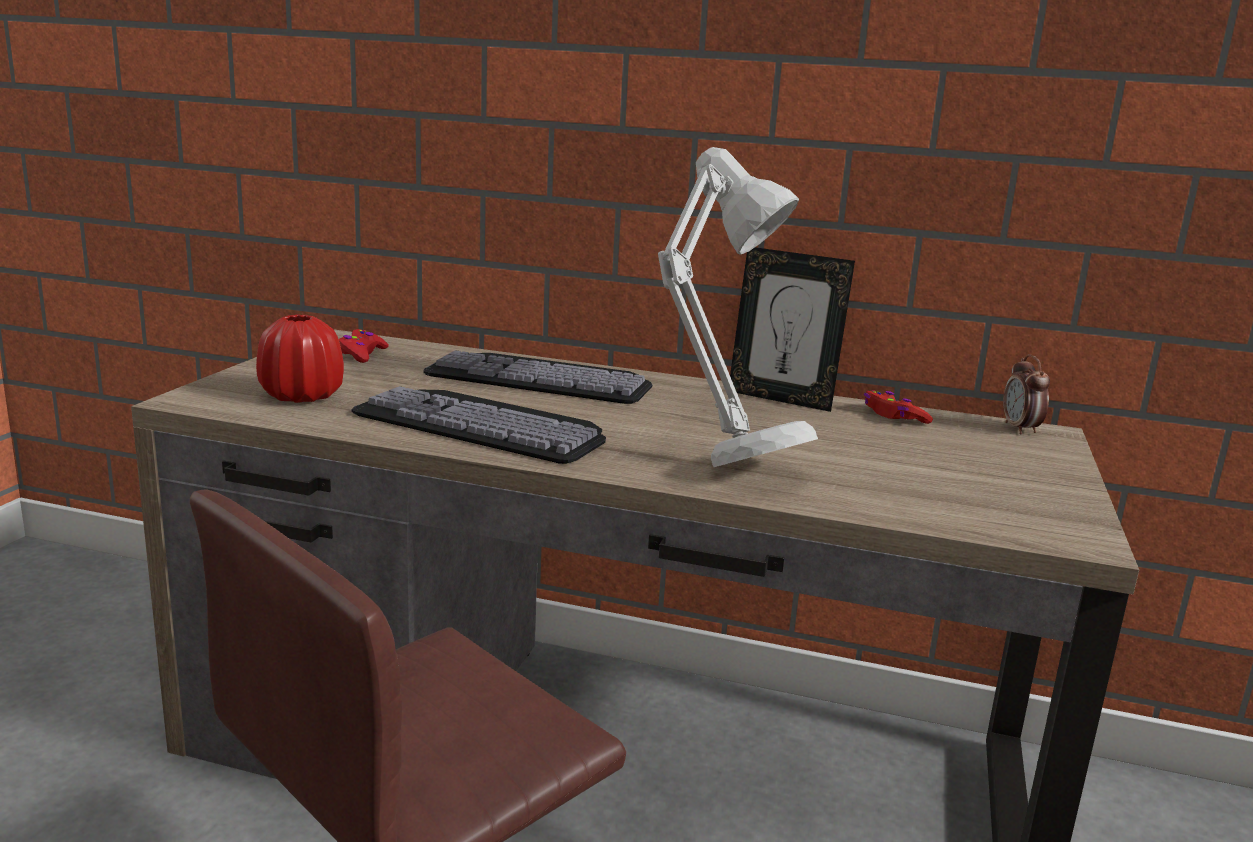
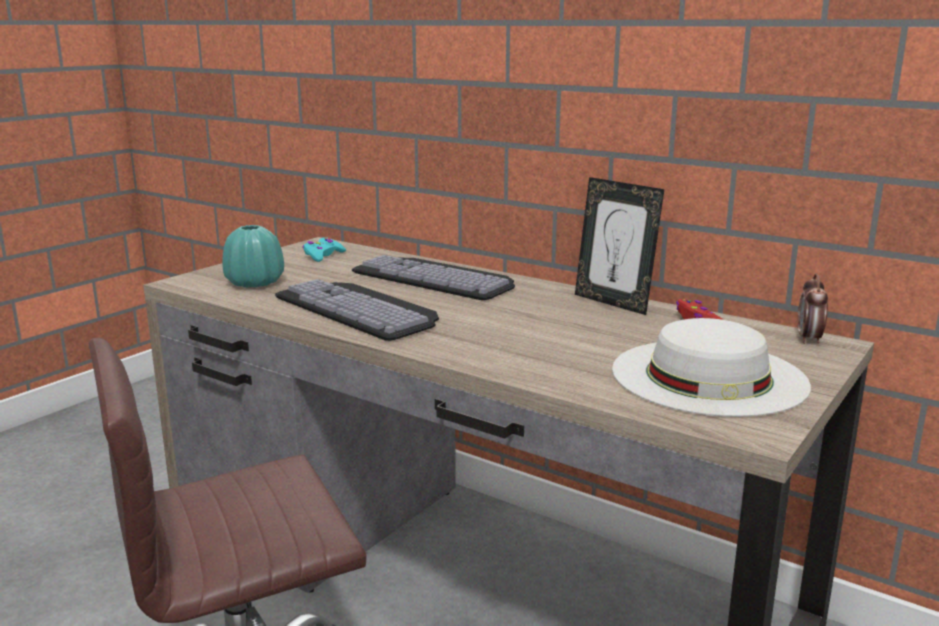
camera: 20 degrees right, 0 degrees up
(302, 396) = (254, 283): red vase -> turquoise vase
(361, 354) = (323, 255): red game controller -> turquoise game controller
(726, 442) = (530, 333): grey table lamp -> none
(968, 479) = (708, 376): none -> white hat

